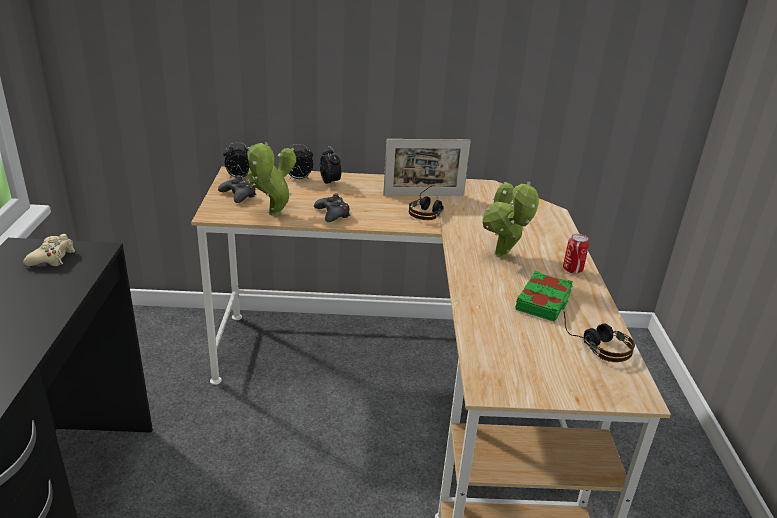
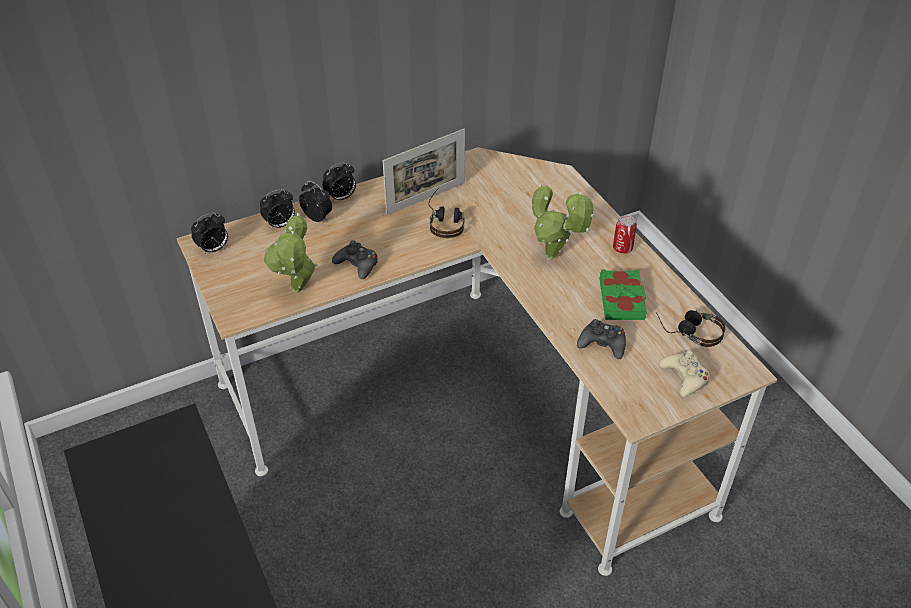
camera: 25 degrees left, 15 degrees up
(52, 257) = (143, 455): beige game controller -> beige game controller (685, 377)
(238, 195) = (237, 277): black game controller -> black game controller (602, 344)
(358, 178) = (341, 198): none -> alarm clock

